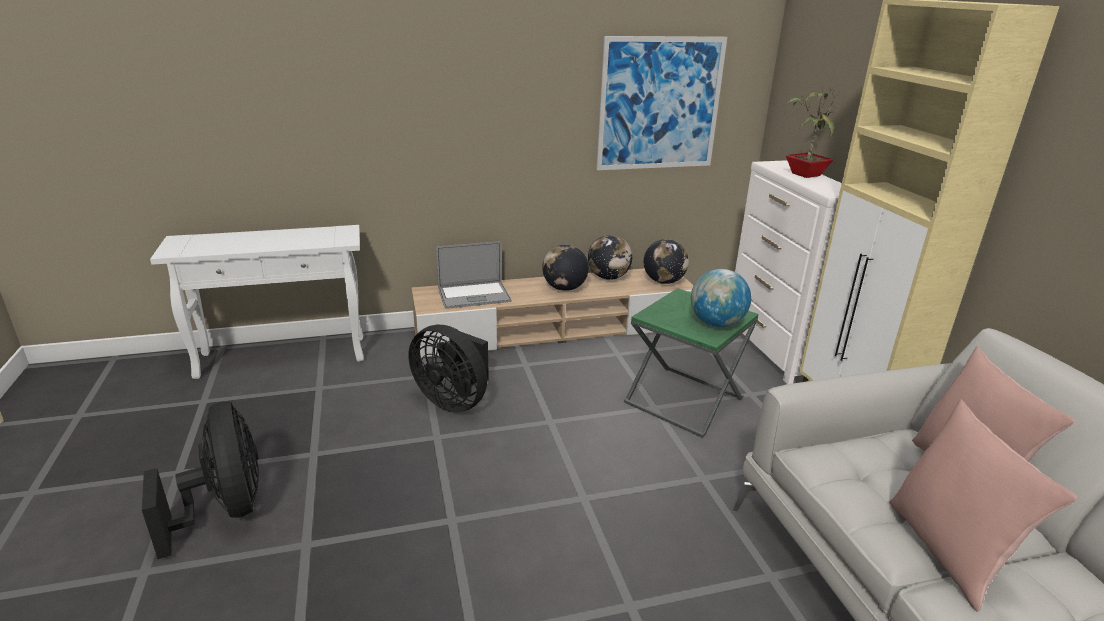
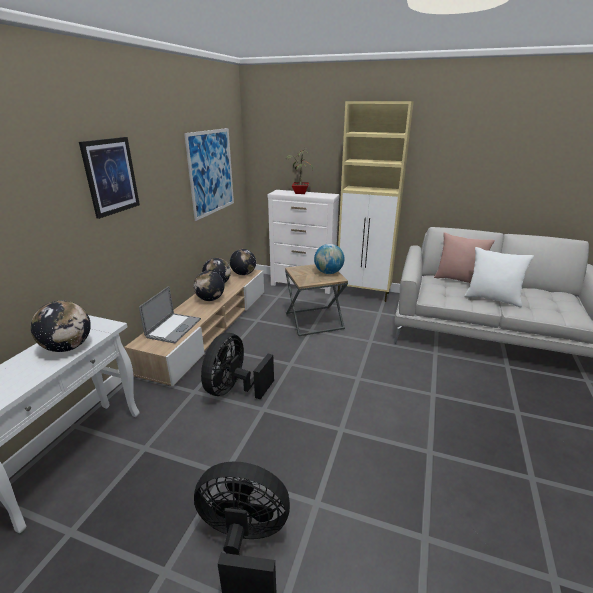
camera: 55 degrees left, 0 degrees up
(294, 241) = (68, 347): none -> globe
(442, 77) = (111, 176): none -> picture
(454, 400) = (234, 389): black fan -> black fan turned 135 degrees clockwise
(684, 400) = (314, 321): green side table -> brown side table
(947, 551) = (492, 299): pink pillow -> white pillow

